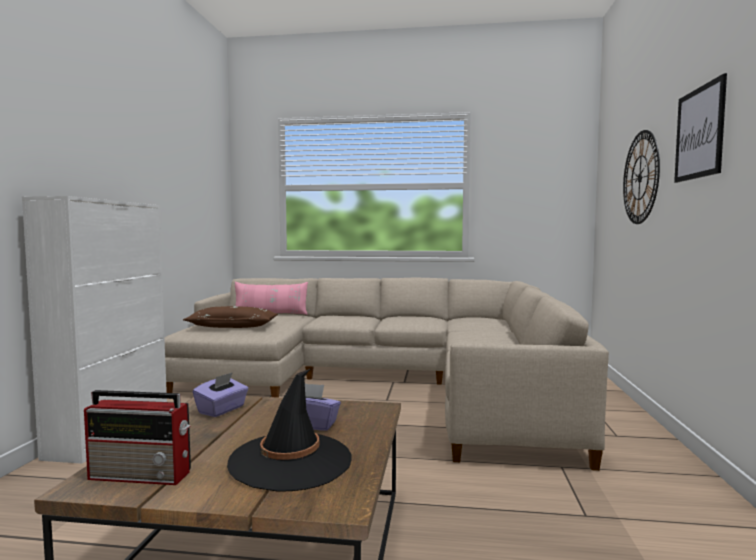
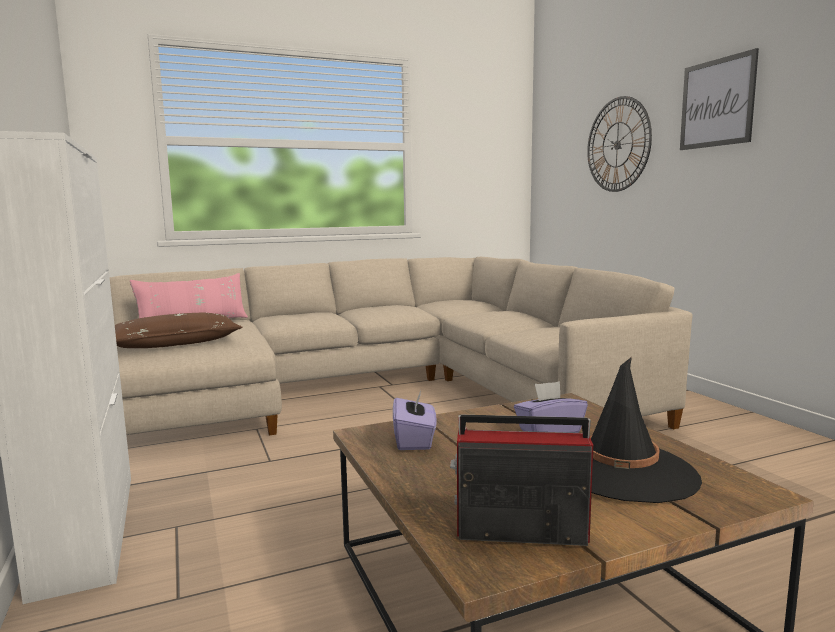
camera: 30 degrees left, 5 degrees up
(142, 475) = (518, 530): radio -> radio turned 150 degrees counterclockwise

